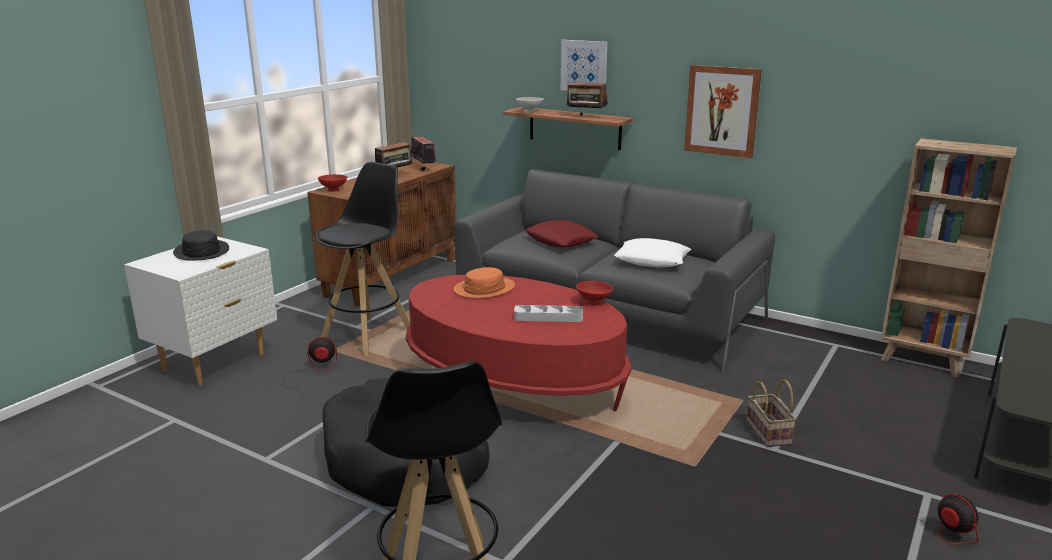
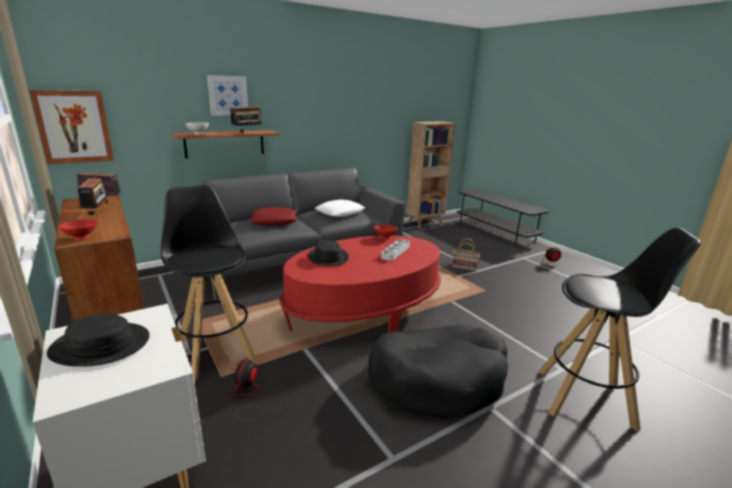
camera: 65 degrees left, 0 degrees up
(484, 289) = (328, 257): orange hat -> black hat
(722, 111) = (325, 119): picture -> picture (74, 127)

